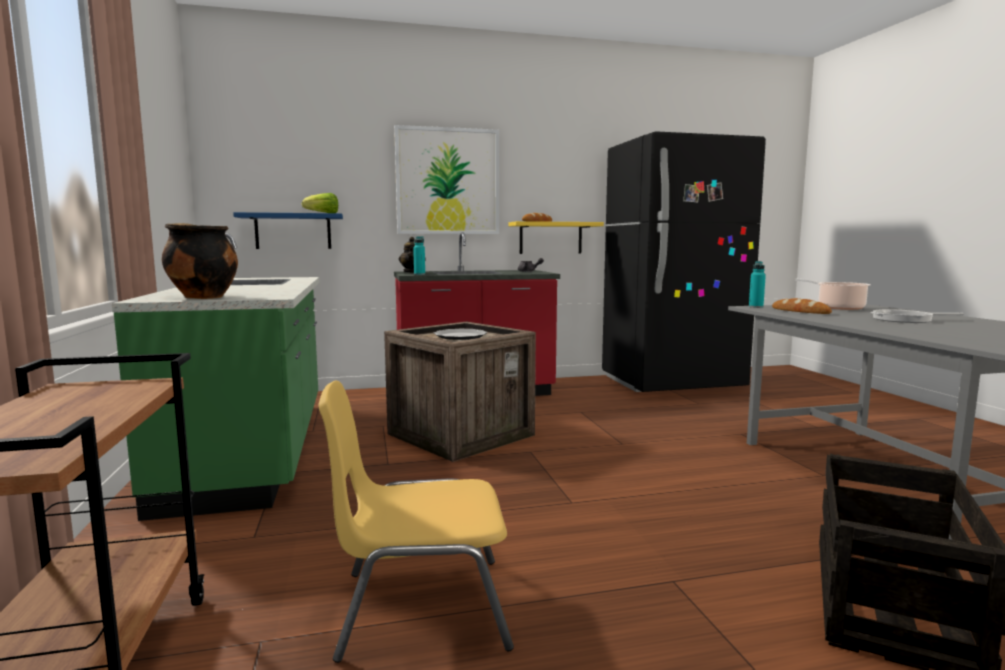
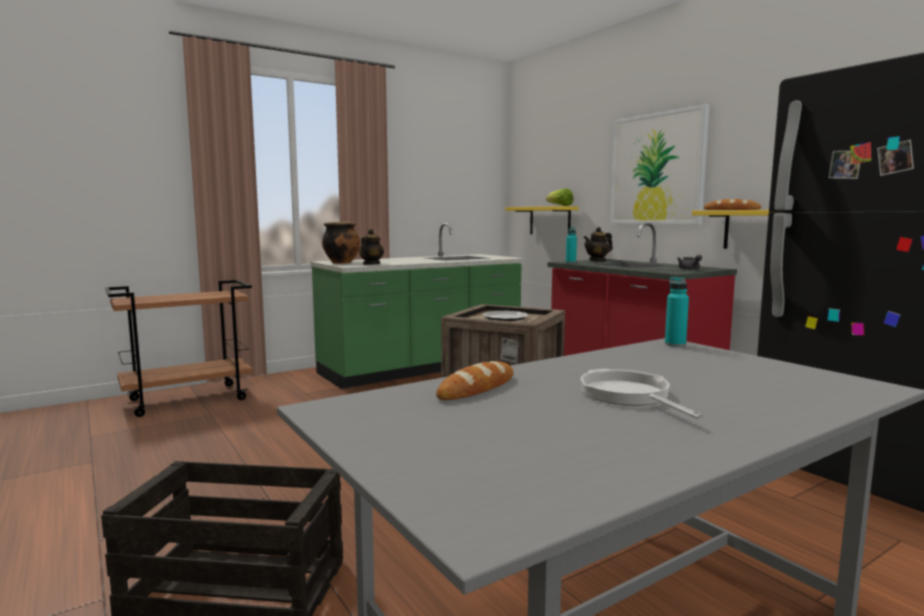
camera: 70 degrees right, 0 degrees up
(273, 294) = (371, 264): none -> teapot
(293, 231) = (550, 220): blue shelf -> yellow shelf
(420, 607) = (237, 436): yellow chair -> none
(800, 311) = (654, 358): bread -> bread (477, 388)
(838, 308) = (762, 375): cooking pot -> none

